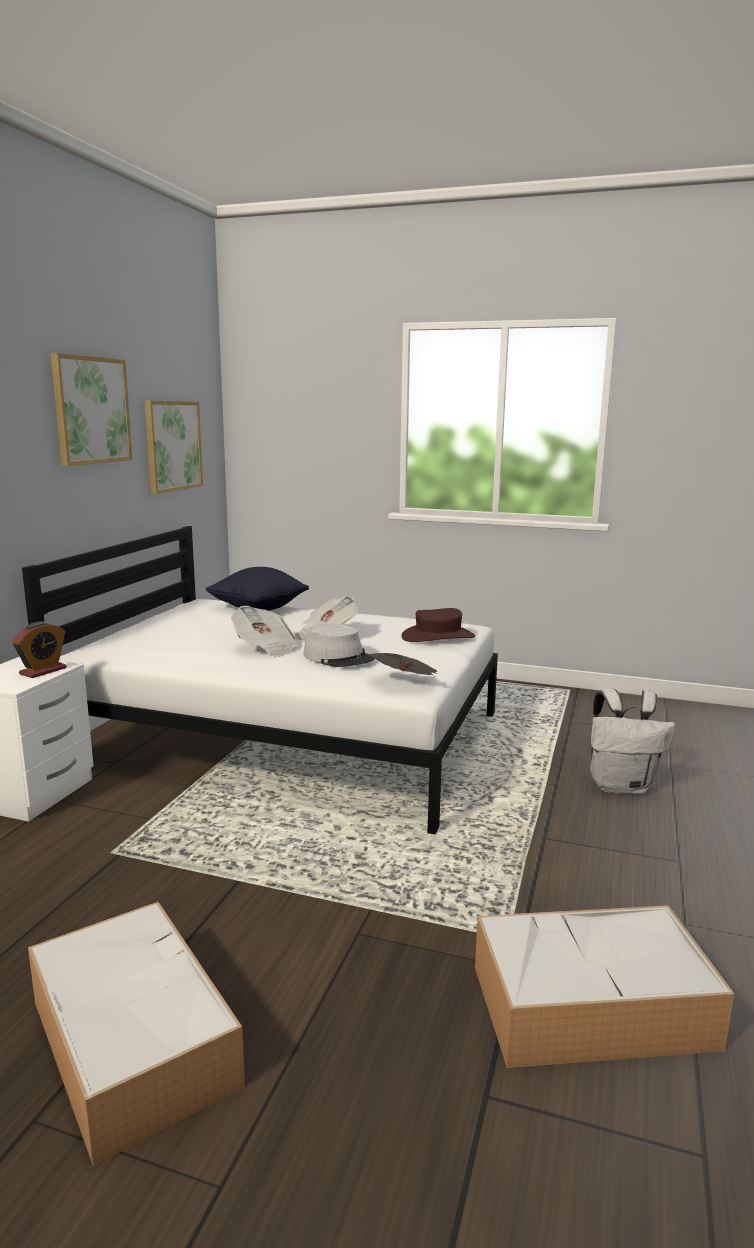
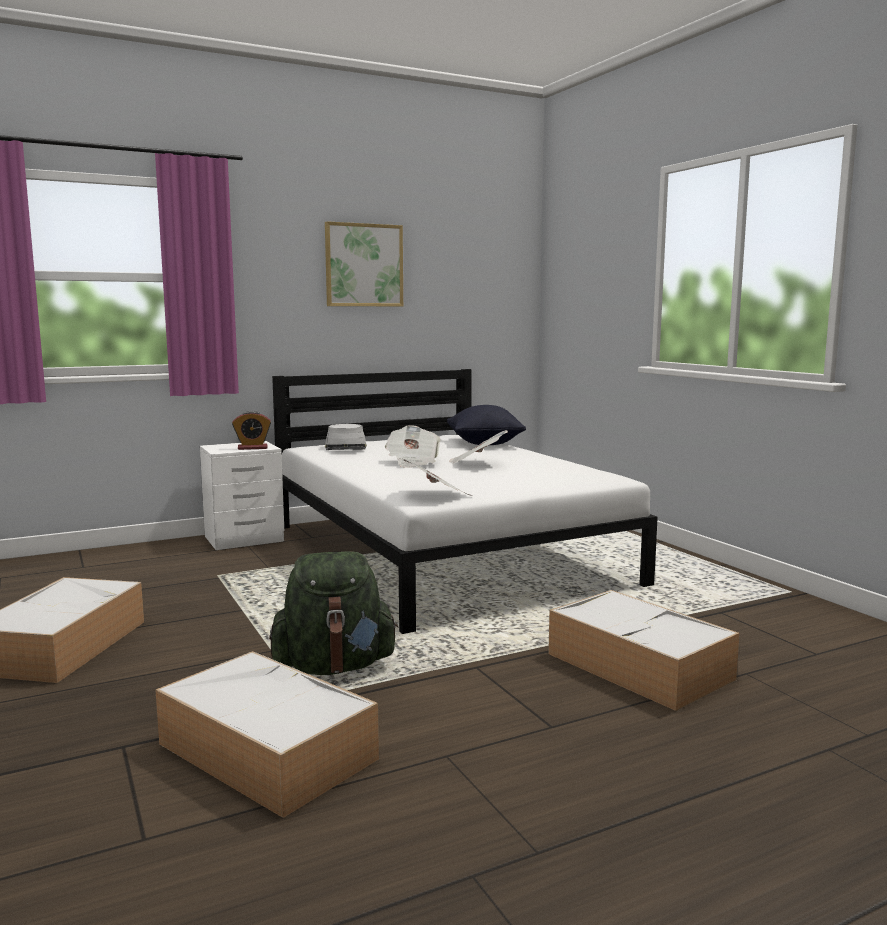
camera: 45 degrees right, 5 degrees down
(172, 445) = (462, 298): picture -> none
(339, 657) = (443, 475): grey hat -> grey hat (346, 447)
(438, 637) = (564, 479): brown hat -> none
(456, 895) = (334, 667): none -> green backpack
(621, 786) = (641, 667): white backpack -> storage box

